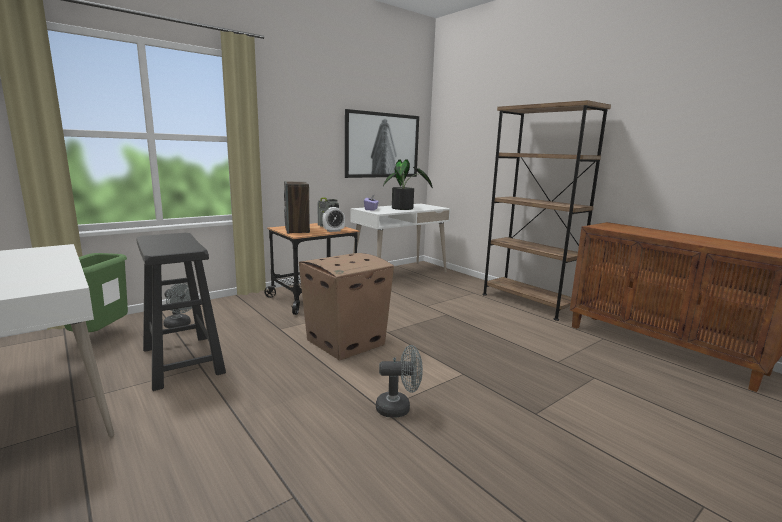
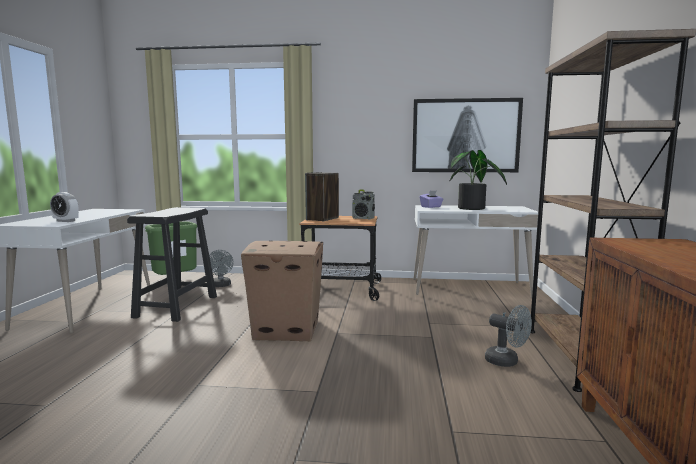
camera: 45 degrees right, 5 degrees down
(333, 231) = (350, 222): alarm clock -> alarm clock (66, 221)
(399, 408) = (209, 390): grey fan -> grey fan (506, 362)

